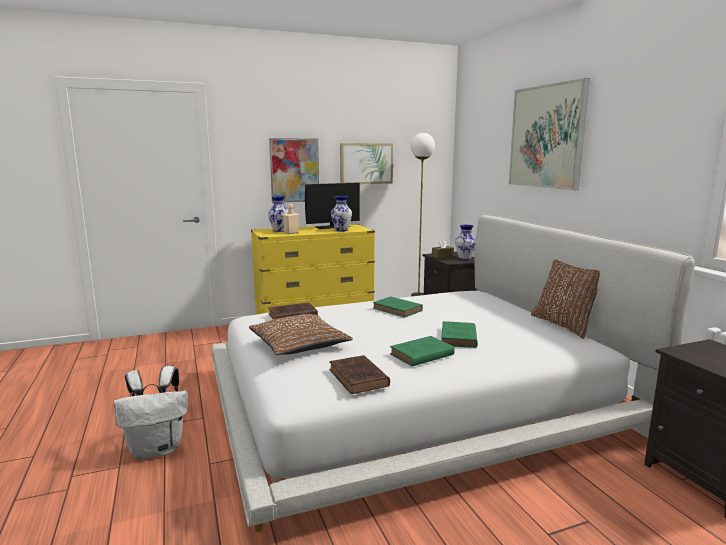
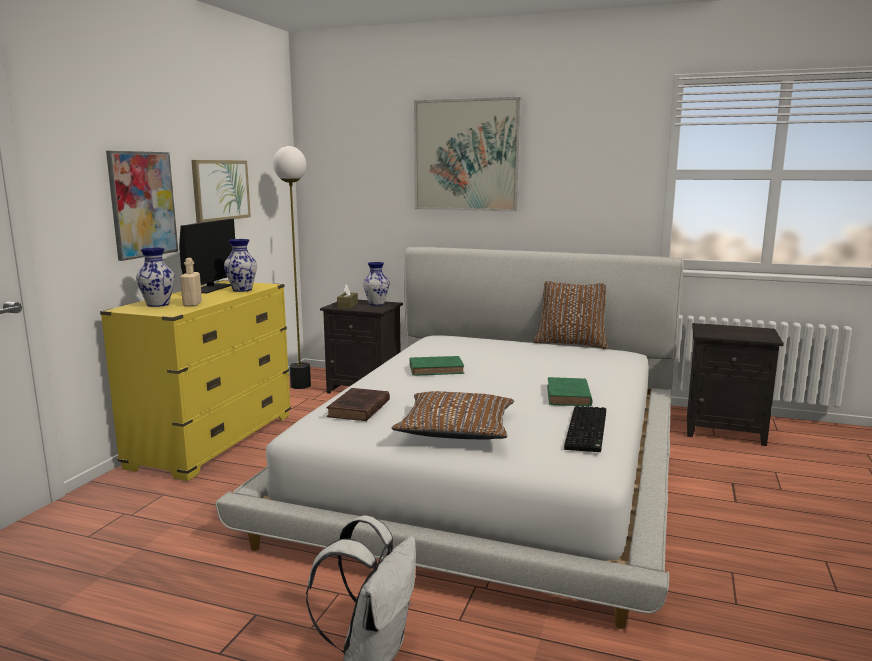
camera: 50 degrees left, 0 degrees up
(359, 378) = (588, 430): brown book -> keyboard
(458, 338) = (551, 375): green book -> none

